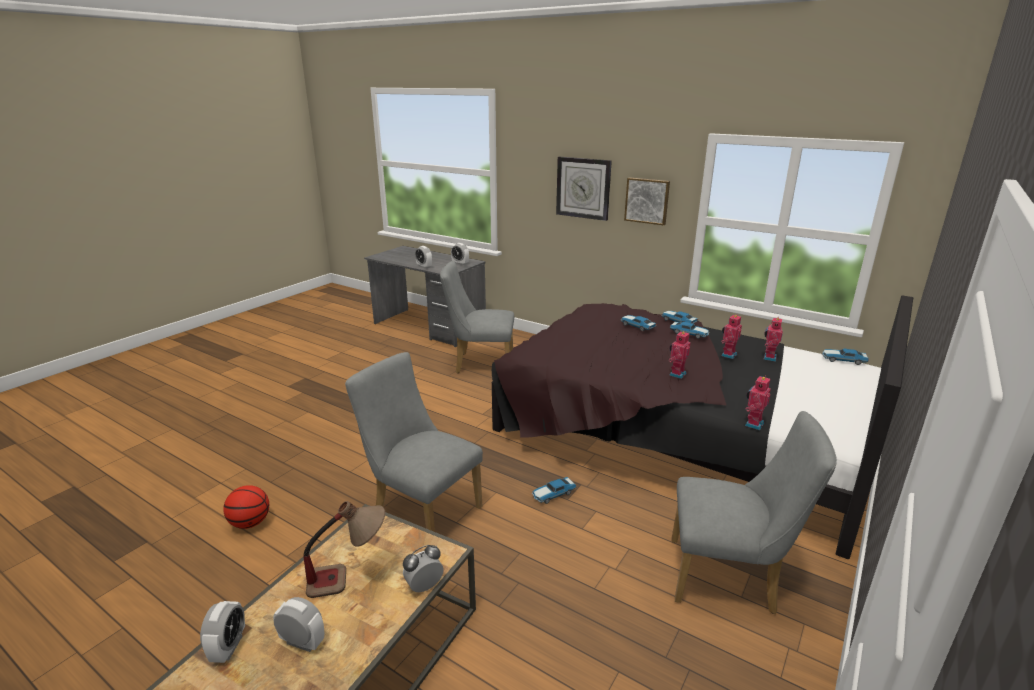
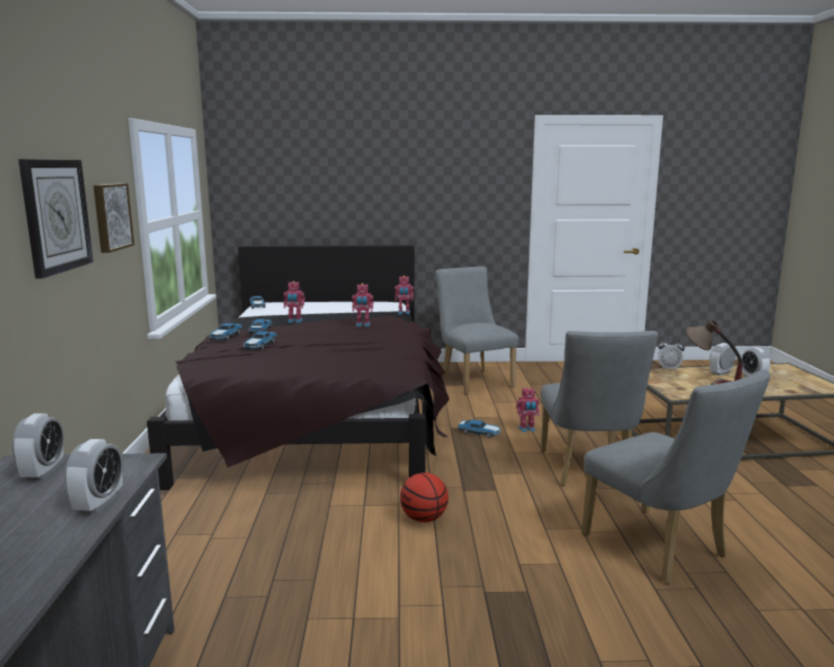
camera: 125 degrees left, 10 degrees down
(228, 647) = (798, 389): alarm clock -> alarm clock (720, 373)
(250, 523) = (766, 540): basketball -> basketball (424, 518)
(479, 364) = (240, 567): grey chair -> grey chair (662, 550)
(768, 357) = (279, 317): toy robot -> toy robot (527, 429)

